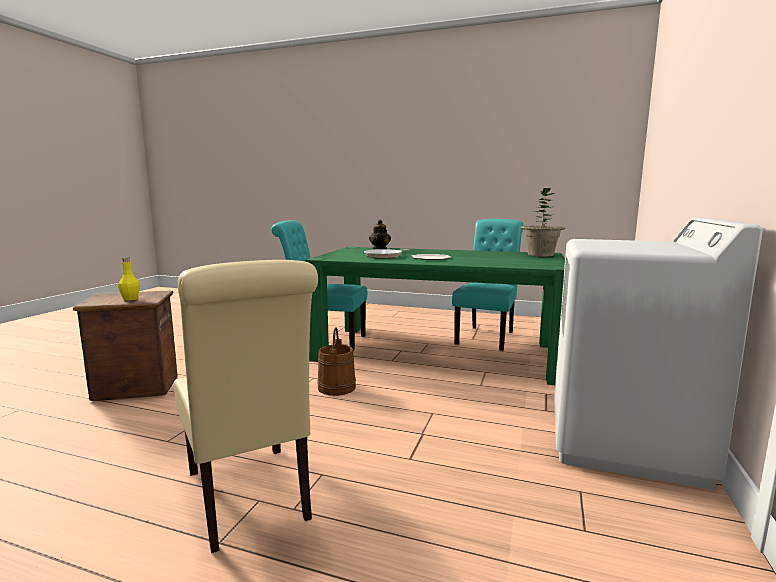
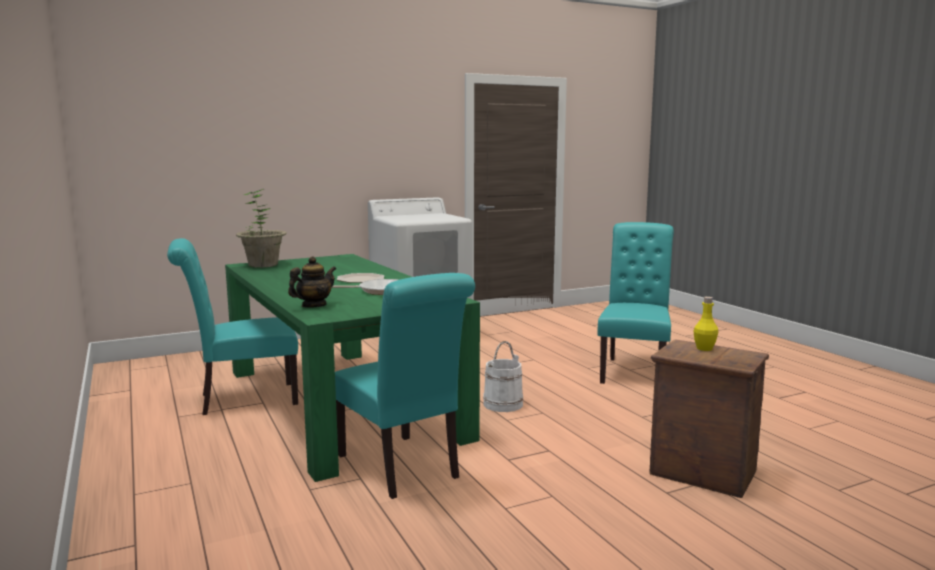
camera: 135 degrees left, 0 degrees up
(250, 499) = (634, 371): beige chair -> turquoise chair
(337, 387) = (503, 404): brown bucket -> white bucket

